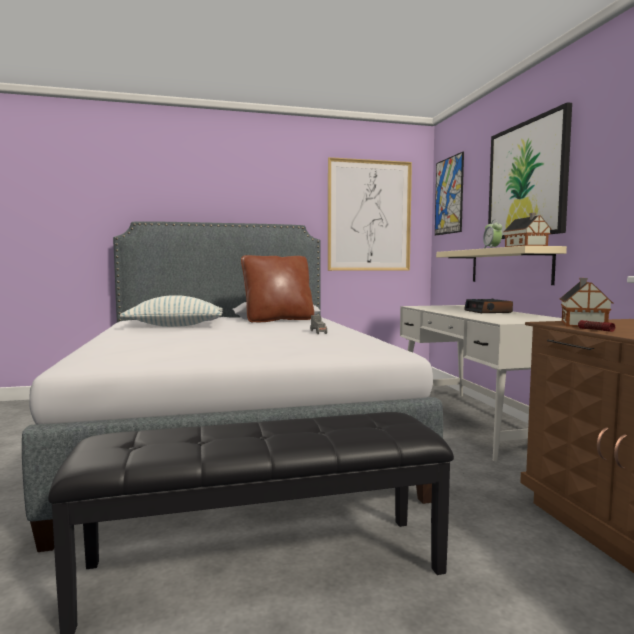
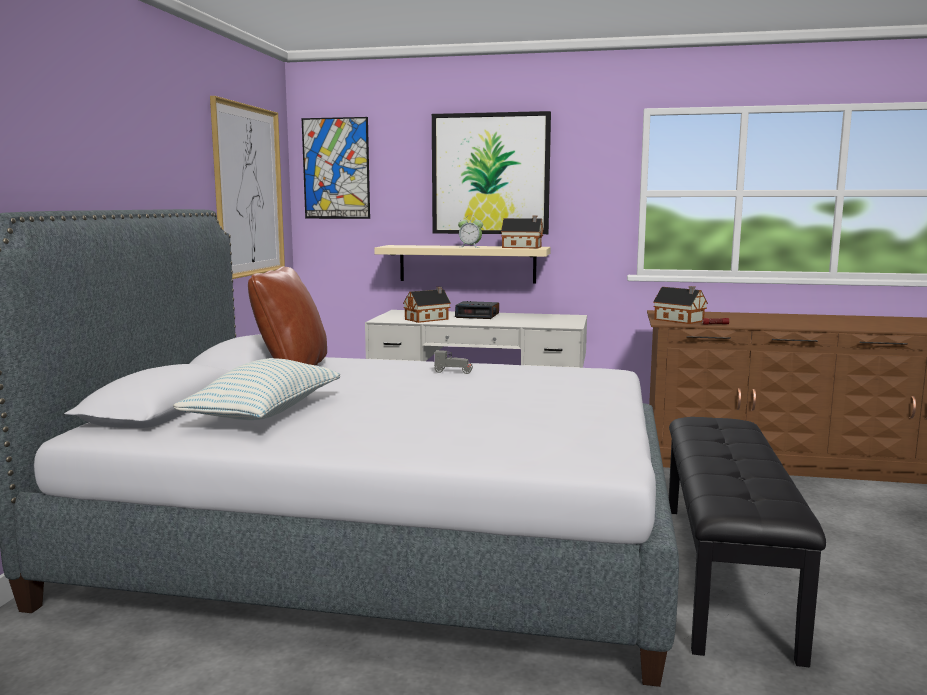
camera: 65 degrees left, 5 degrees up
(441, 309) = (428, 319): none -> toy house

